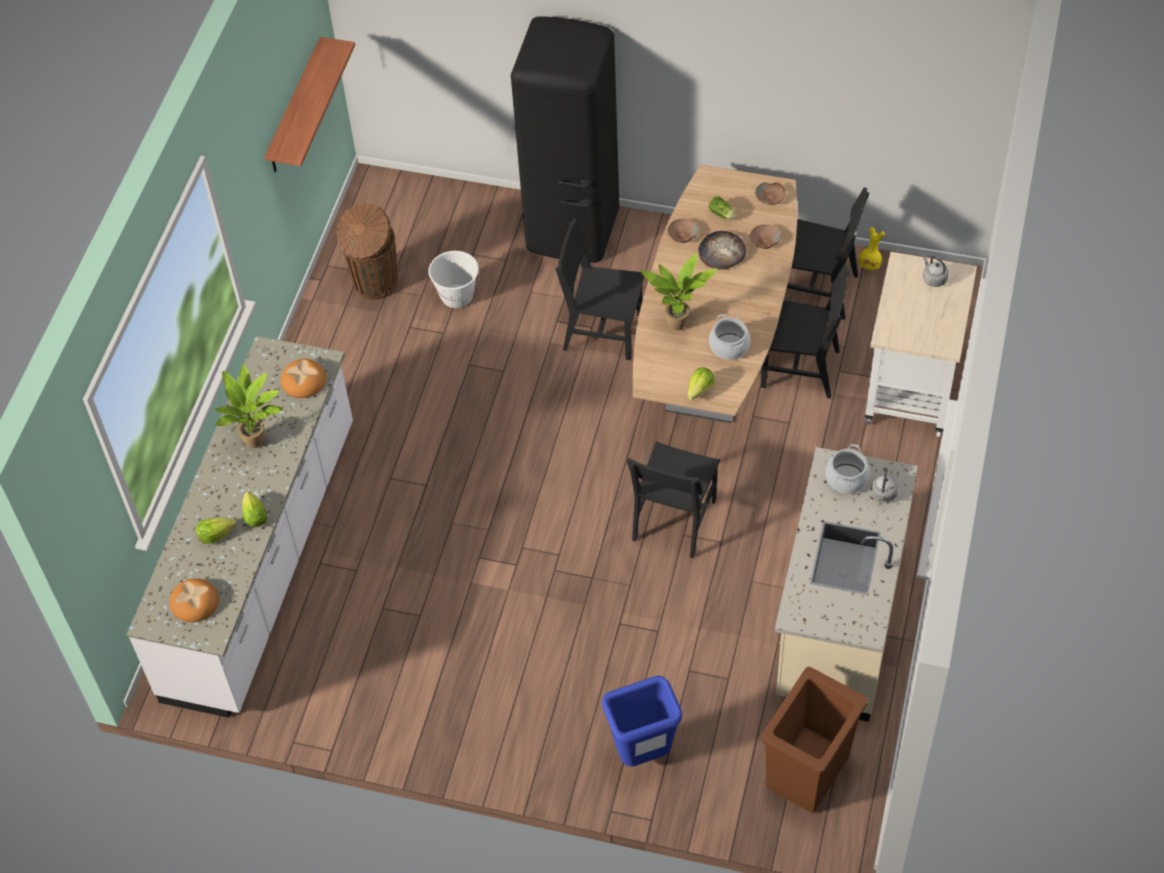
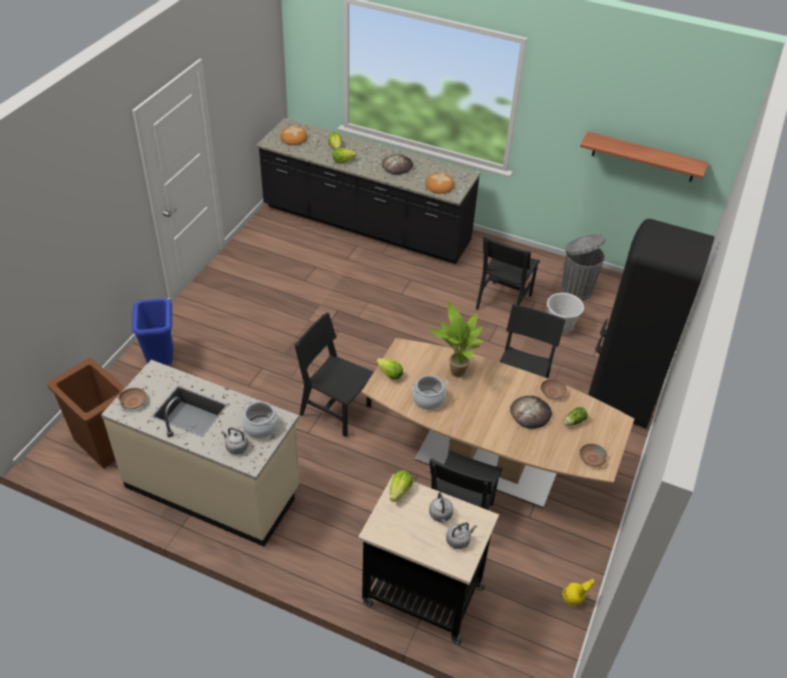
camera: 95 degrees right, 10 degrees down
(258, 441) = (397, 166): potted plant -> bread
(263, 560) = (365, 225): white counter -> black counter
(374, 283) = (575, 289): brown trash can -> grey trash can
(764, 240) = (540, 444): brown bowl -> brown bowl (133, 401)
(818, 290) = (545, 549): black chair -> black chair (503, 301)
(891, 334) = (400, 491): none -> lettuce
(909, 296) = (440, 515): none -> grey kettle
(911, 389) = (421, 596): white cart -> black cart

